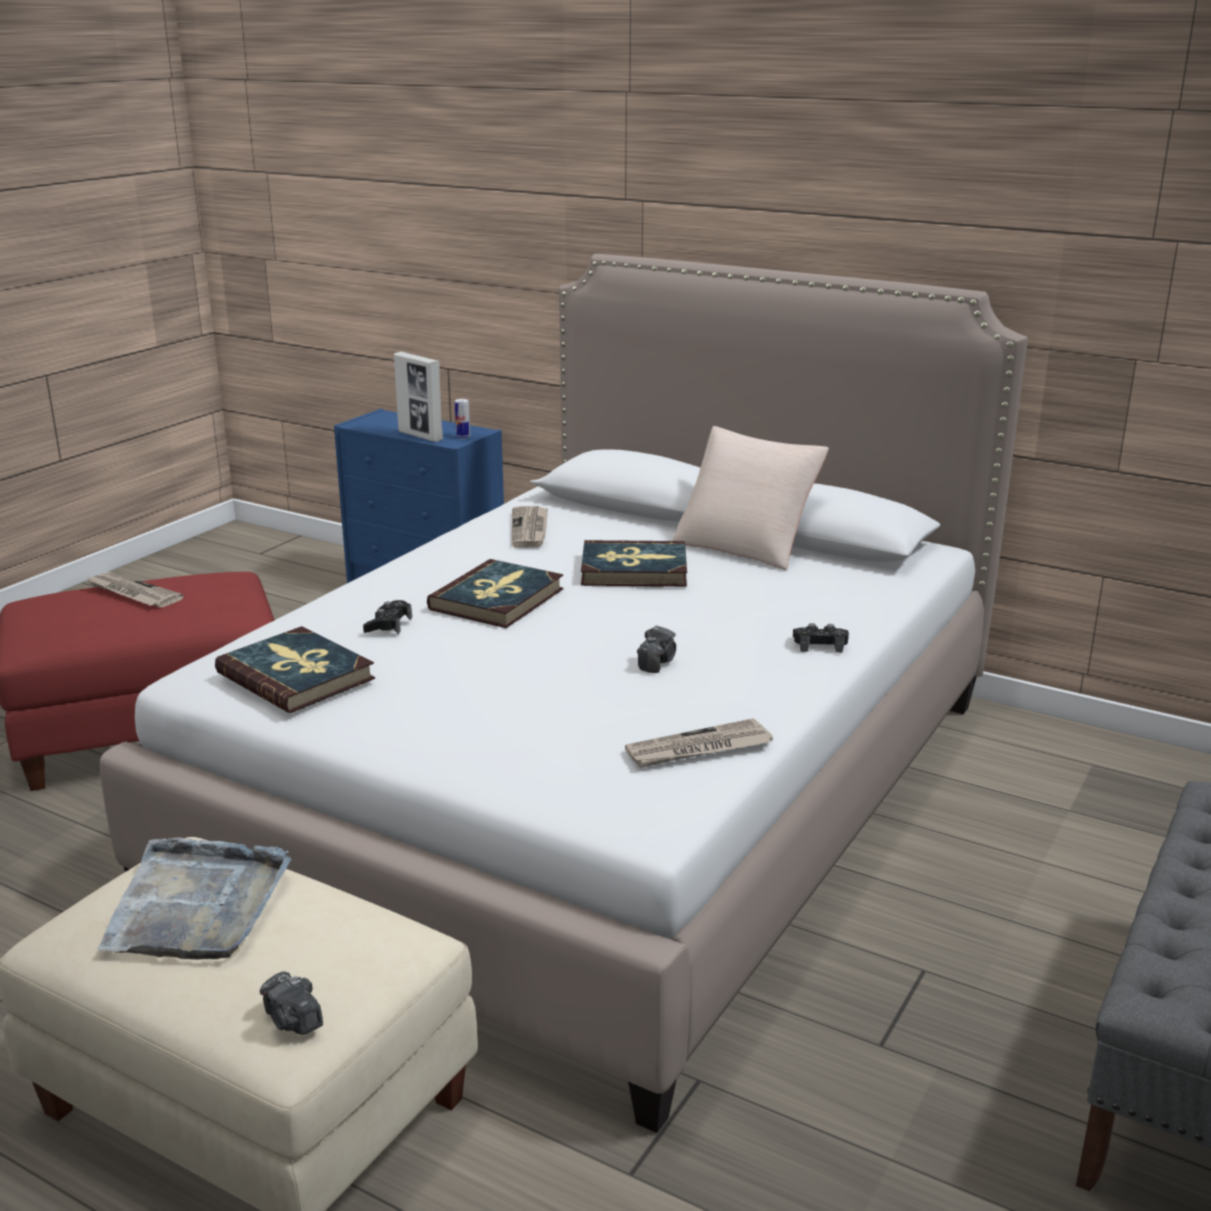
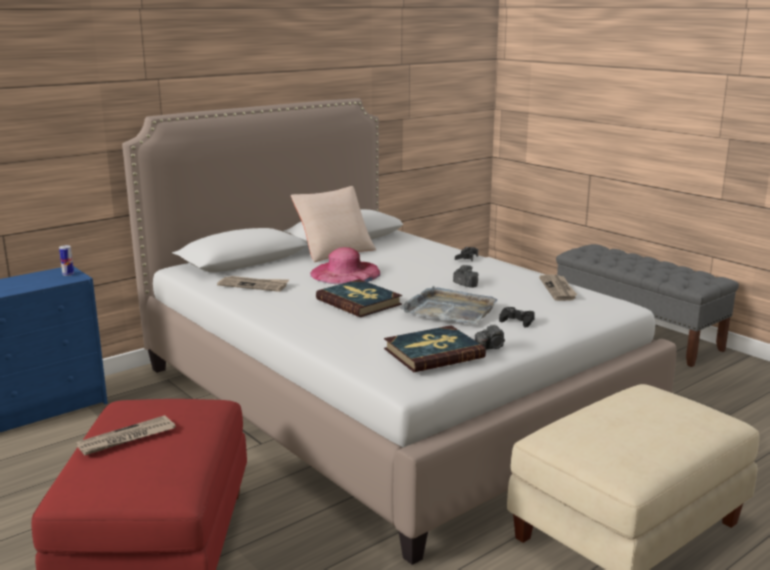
camera: 70 degrees left, 5 degrees down
(197, 905) = (615, 430): grey tray -> grey tray (449, 310)
(293, 1020) = (714, 414): camera -> camera (491, 348)
(388, 625) = (377, 327): black game controller -> black game controller (517, 321)
(420, 436) = (42, 284): picture frame -> none
(634, 569) = (345, 273): book -> pink hat

